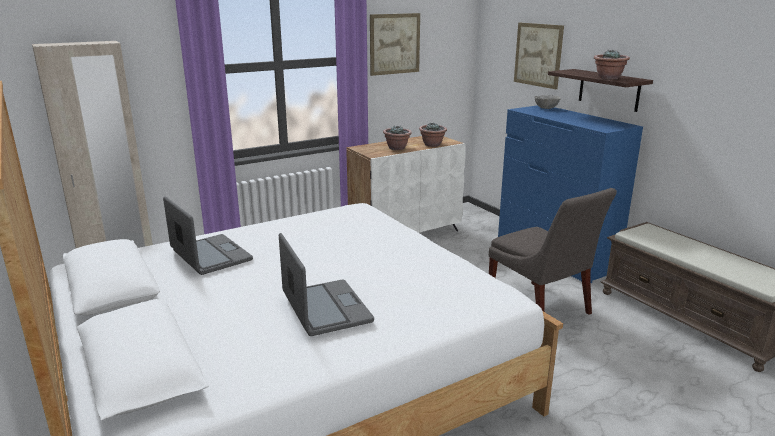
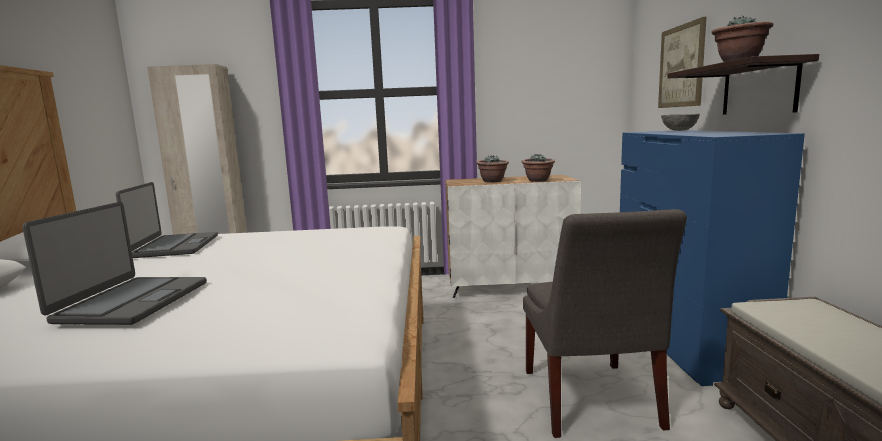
camera: 30 degrees right, 10 degrees down
(394, 44) = (514, 73): picture -> none

